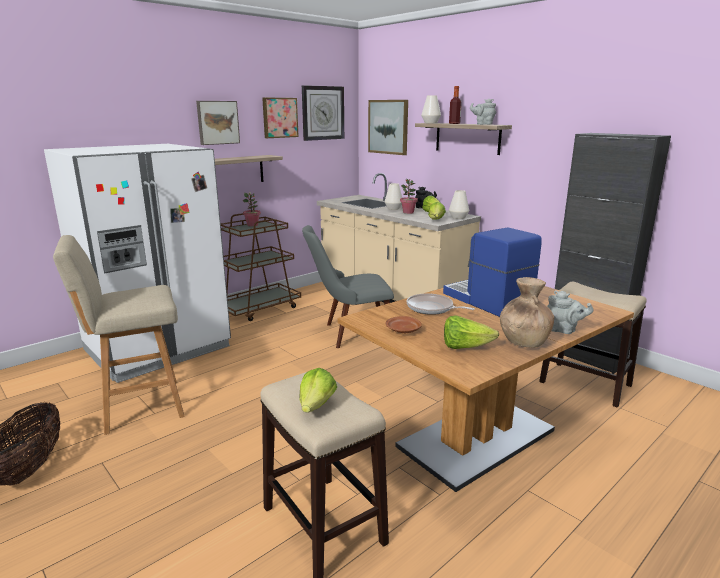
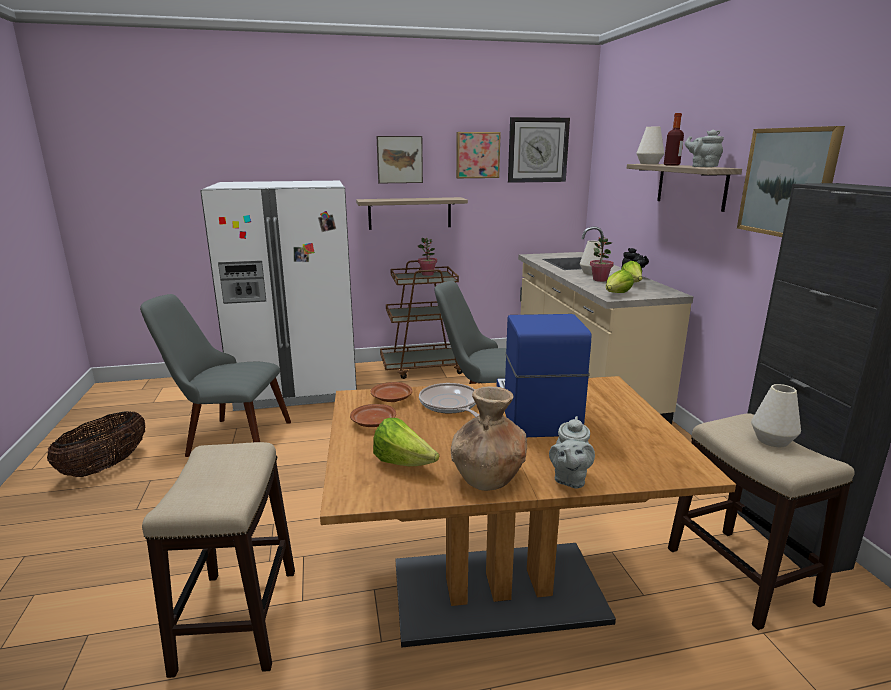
camera: 30 degrees right, 0 degrees up
(139, 406) = (226, 438): beige stool -> grey chair
(316, 405) = (204, 481): lettuce -> none
(387, 313) = (391, 399): none -> brown plate
(388, 127) = (615, 168): picture -> picture (788, 182)
(458, 217) = (655, 294): white vase -> white vase (772, 440)
(563, 330) = (569, 479): grey teapot -> grey teapot turned 45 degrees clockwise

